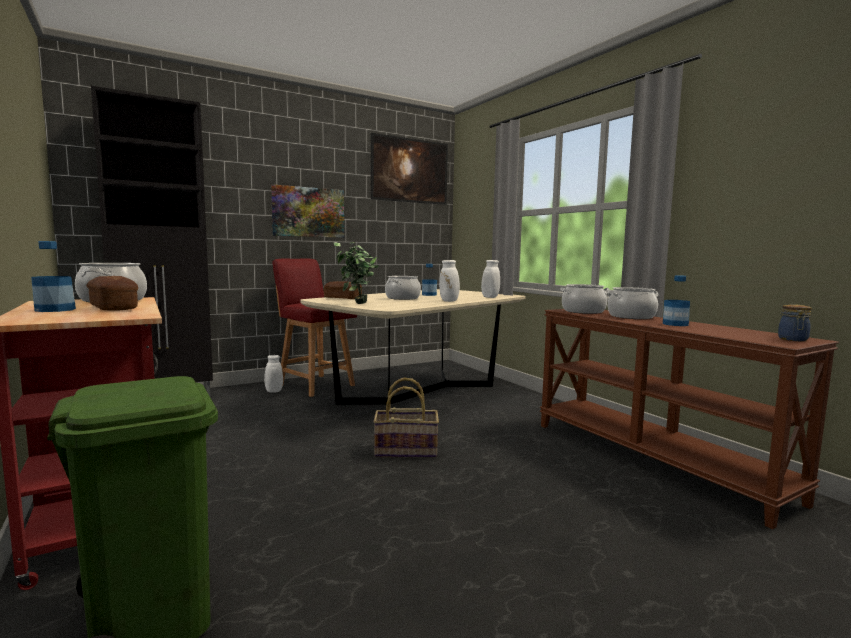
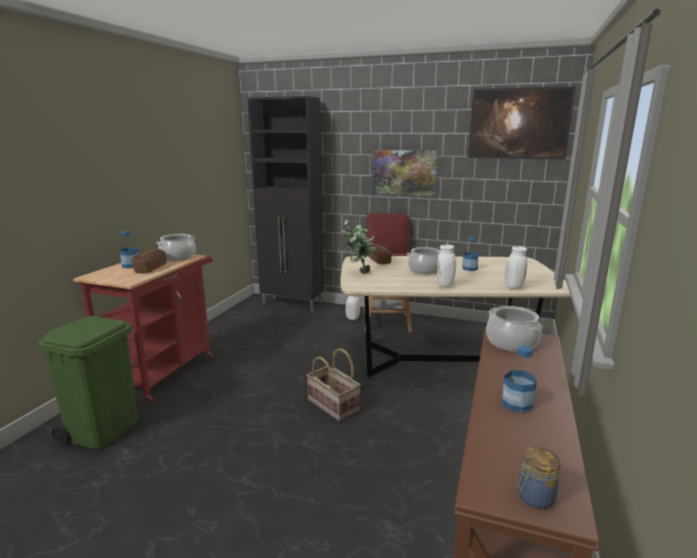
camera: 50 degrees right, 10 degrees up
(631, 317) = (527, 371): cooking pot -> none

